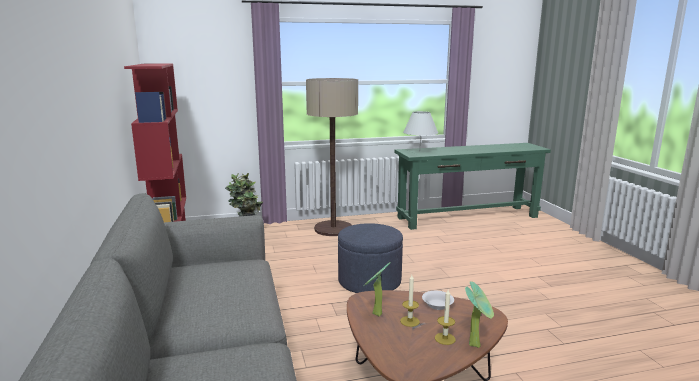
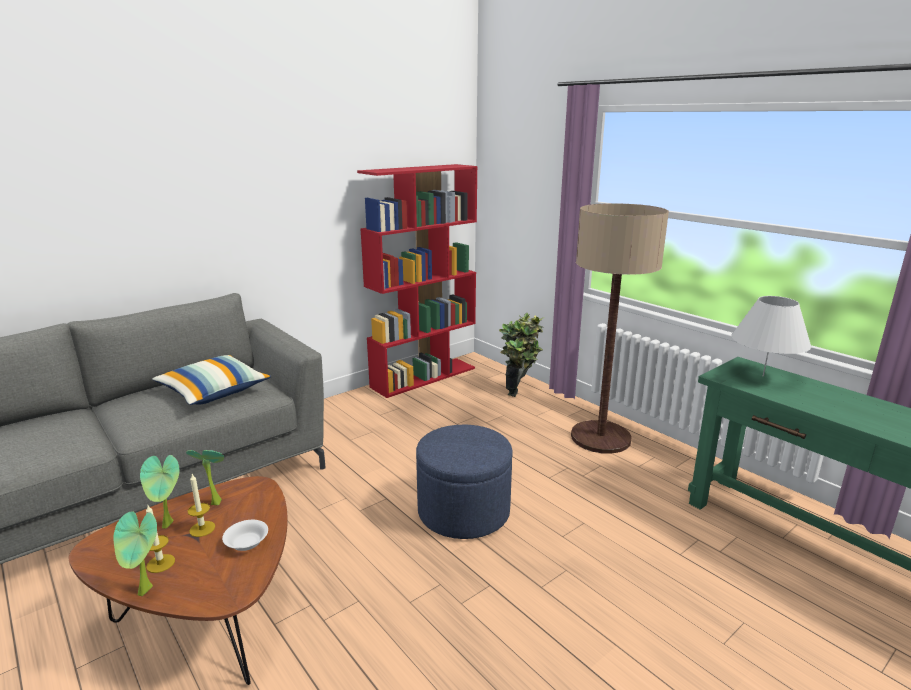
camera: 65 degrees right, 5 degrees up
(219, 280) = (214, 392): none -> pillow
(396, 335) = (169, 525): none -> potted plant

